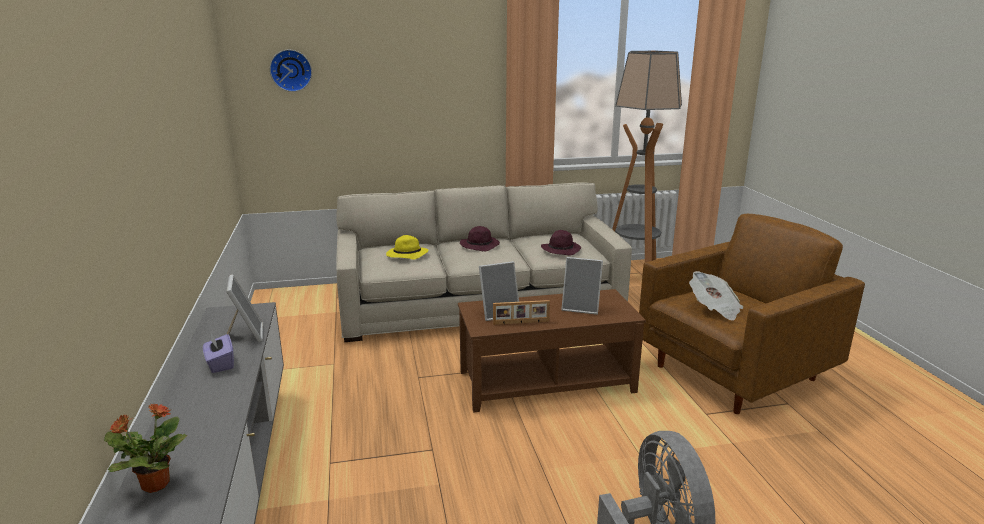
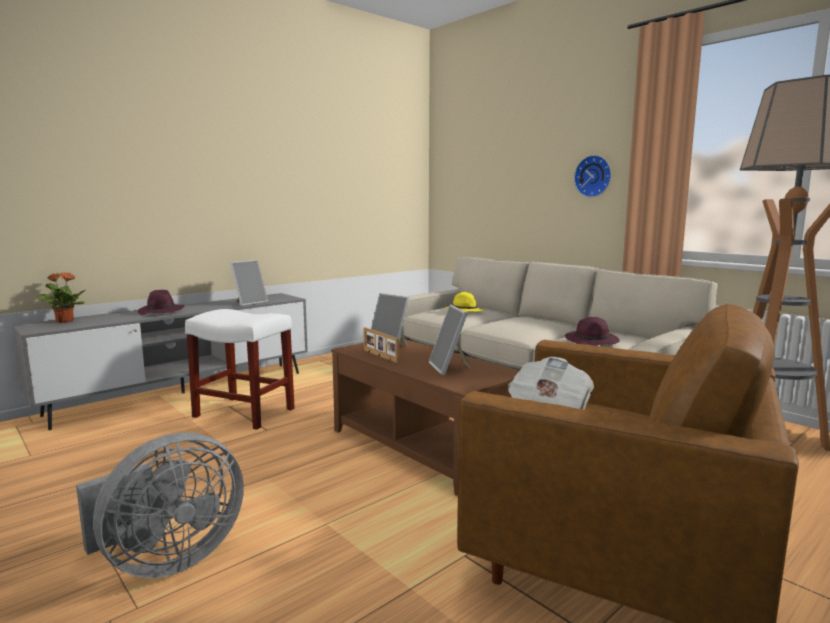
camera: 60 degrees right, 10 degrees down
(220, 364) = (205, 306): purple tissue box -> none
(291, 70) = (465, 152): wall clock -> wall clock (594, 176)
(367, 454) = (245, 413): none -> white stool
(480, 245) = (534, 321): purple hat -> purple hat (162, 312)

